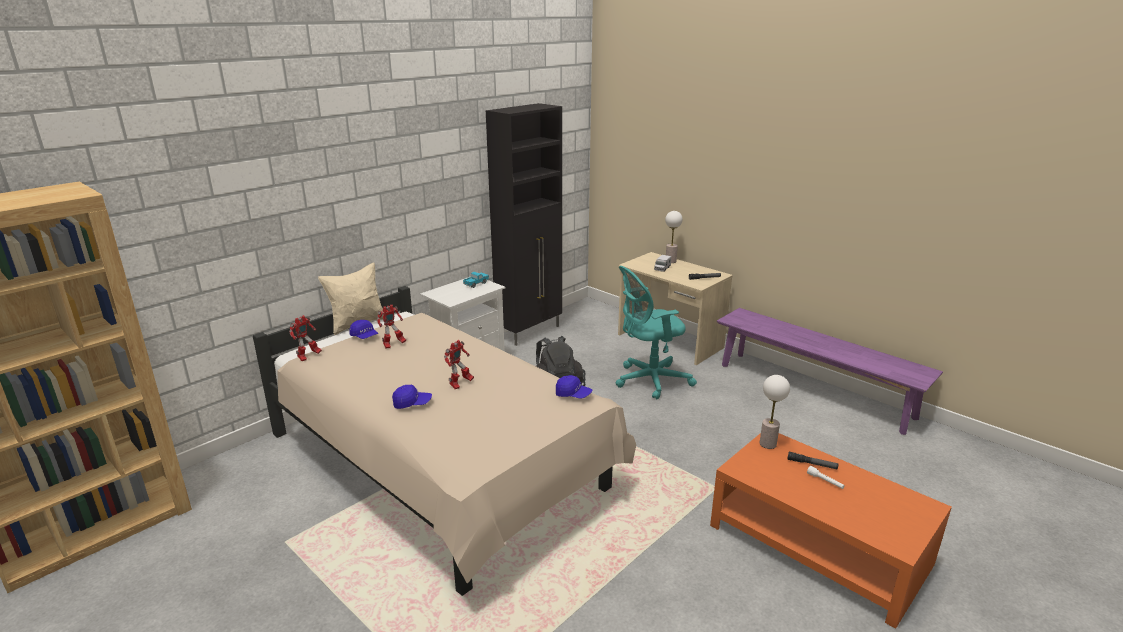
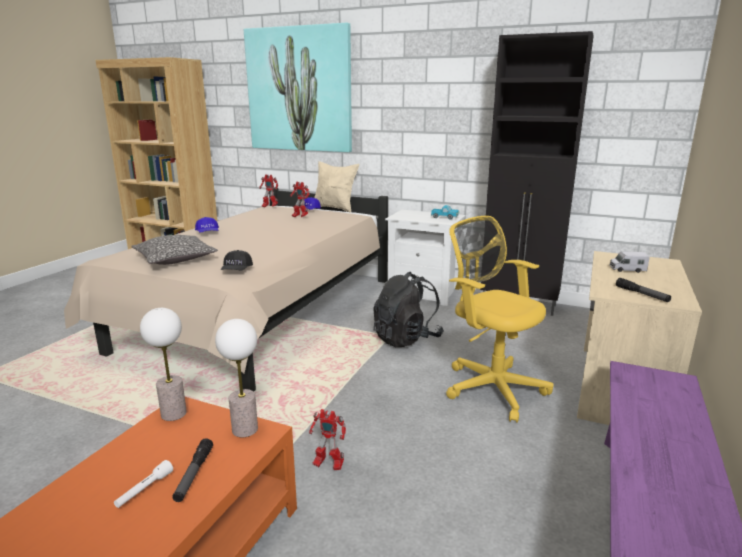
camera: 70 degrees right, 5 degrees down
(274, 194) = (299, 90): none -> picture
(460, 384) = (242, 238): toy robot -> toy robot (327, 465)
(512, 425) = (175, 259): none -> pillow
(573, 394) = (237, 270): blue cap -> black cap
(649, 380) = (491, 387): turquoise office chair -> yellow office chair
(670, 261) = (667, 271): table lamp -> table lamp (173, 413)

